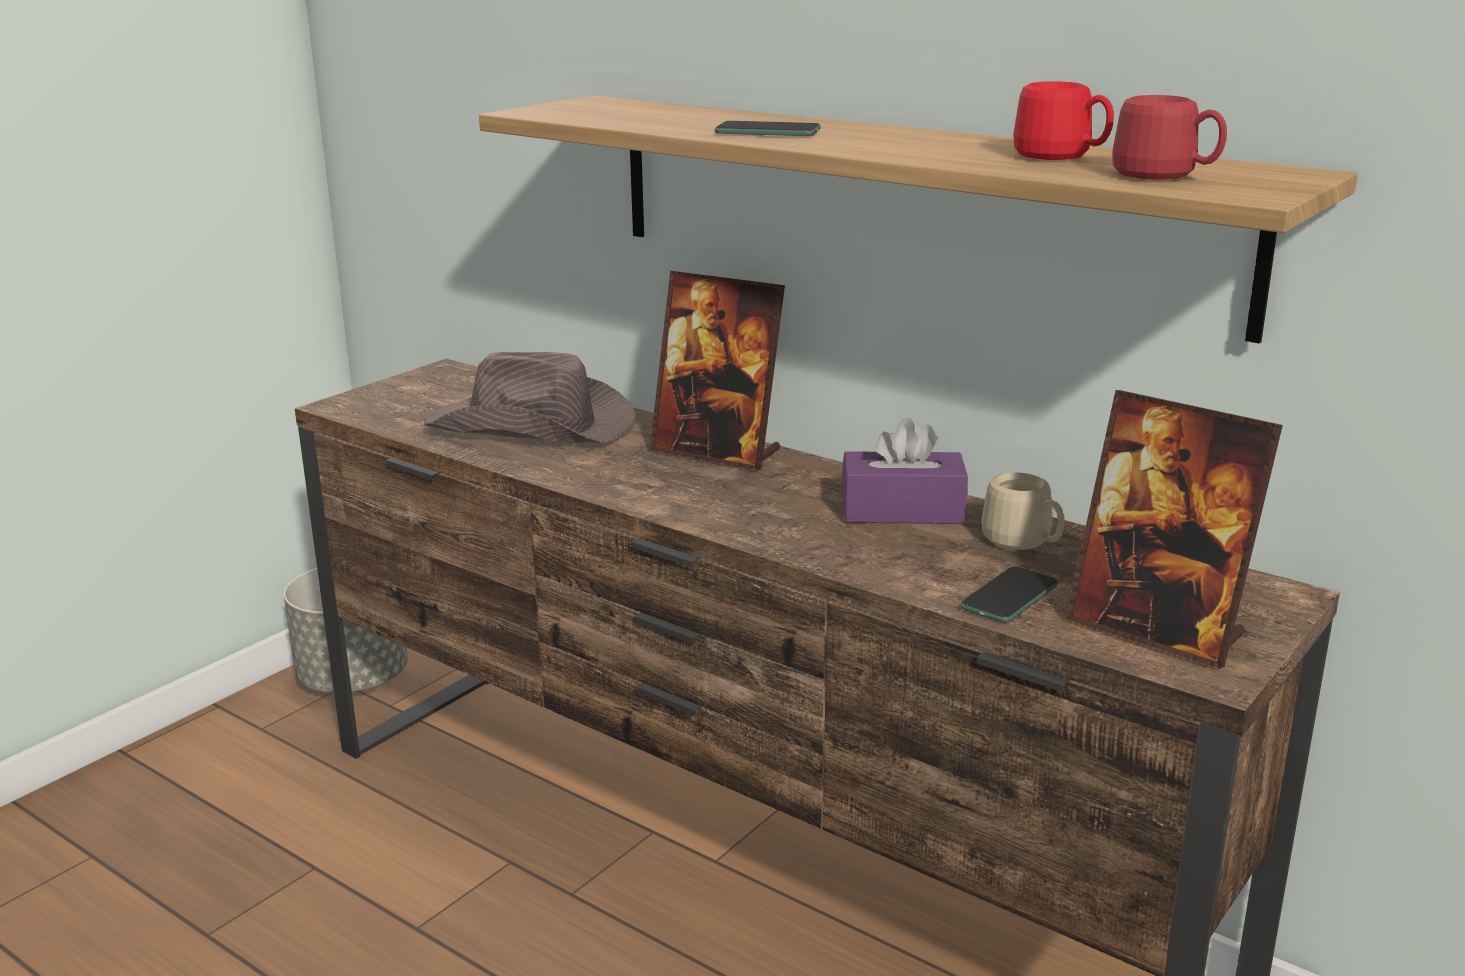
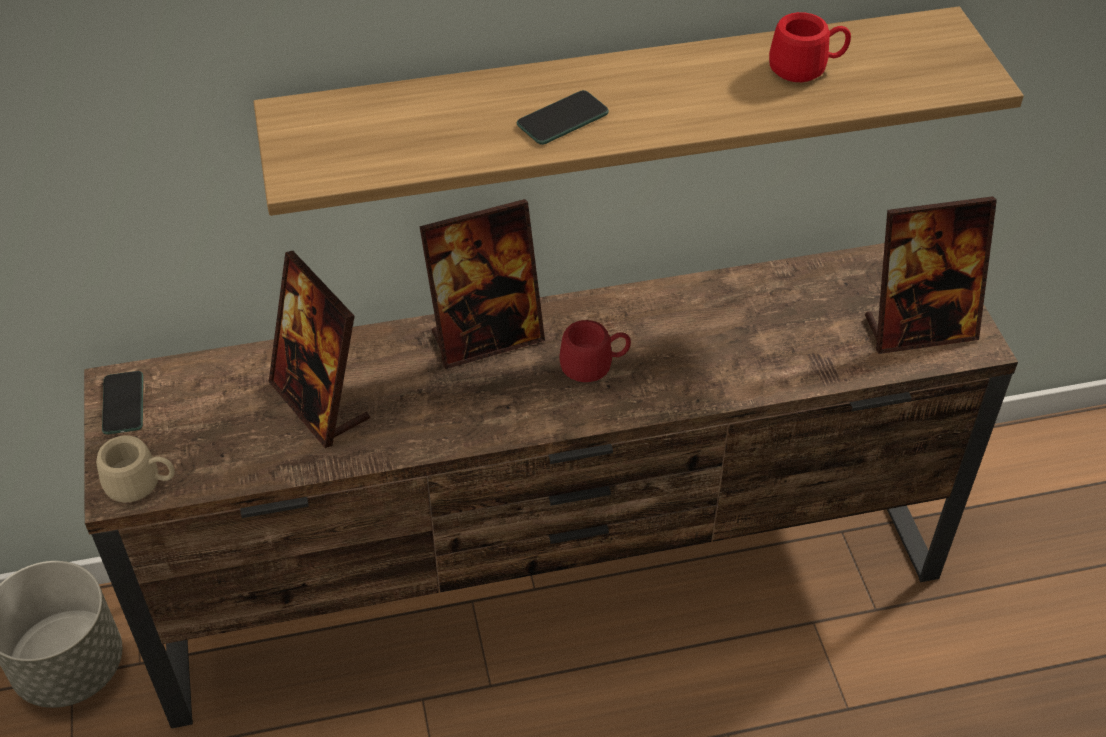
camera: 50 degrees left, 25 degrees up
(534, 427) = (320, 403): brown hat -> picture frame
(902, 511) = (677, 318): purple tissue box -> none
(1009, 597) = (831, 355): phone -> phone (123, 404)
(1024, 543) = (774, 301): beige mug -> beige mug (142, 485)
(1166, 177) = (905, 74): red mug -> red mug (594, 366)

